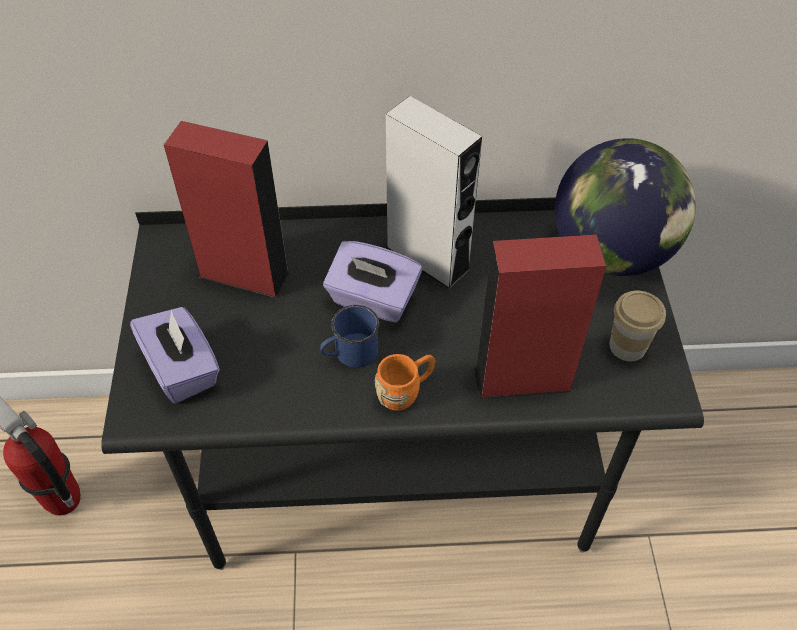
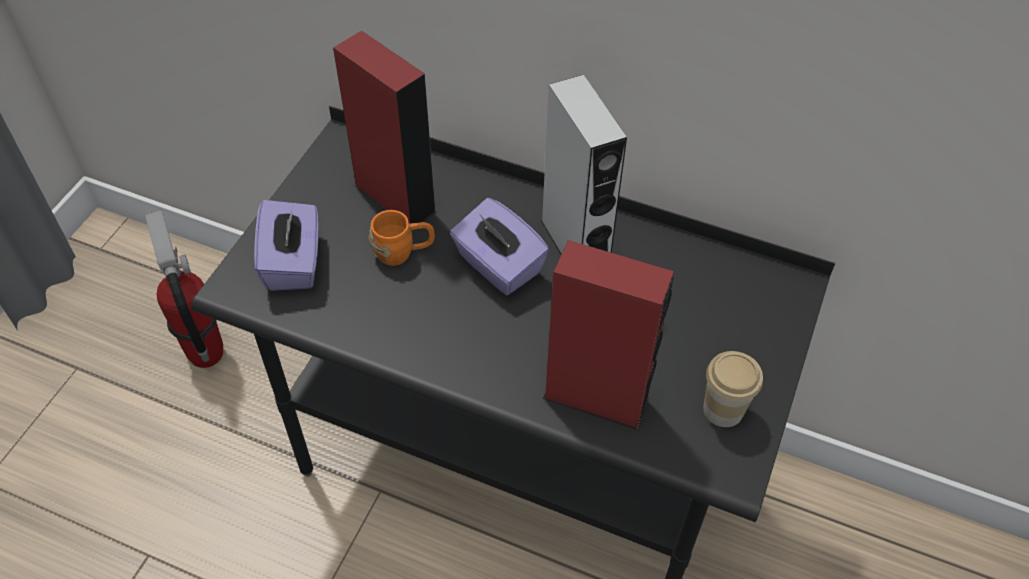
camera: 25 degrees right, 0 degrees up
(350, 353) = (447, 307): blue mug -> none
(406, 392) = (477, 363): orange mug -> orange mug (403, 252)
(612, 253) = (767, 311): globe -> none

